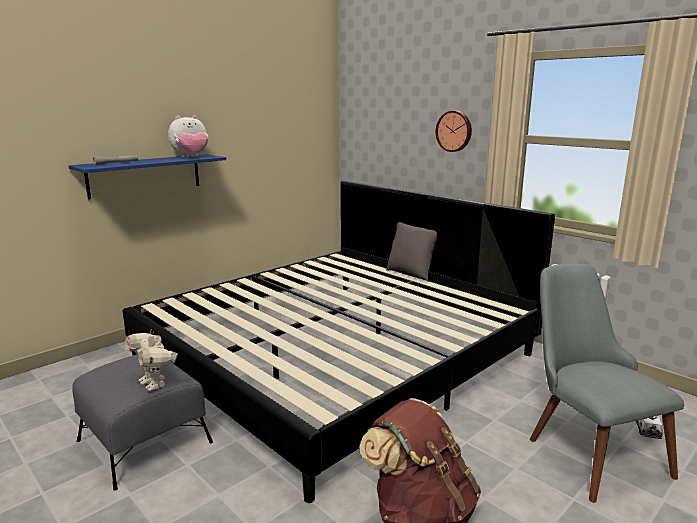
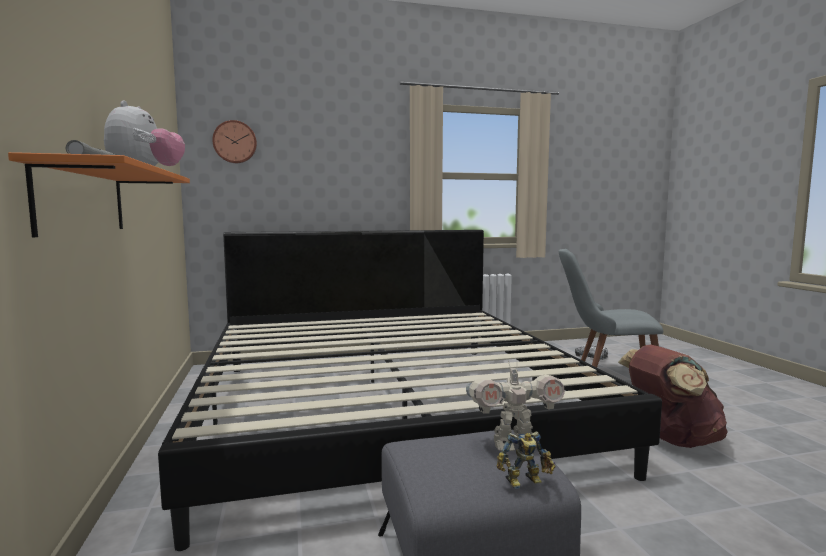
camera: 60 degrees left, 10 degrees down
(105, 396) = (525, 482): none -> toy robot
(145, 175) = (83, 200): blue shelf -> orange shelf
(411, 274) = (351, 318): grey pillow -> none
(454, 131) = (360, 170): wall clock -> wall clock (235, 142)

